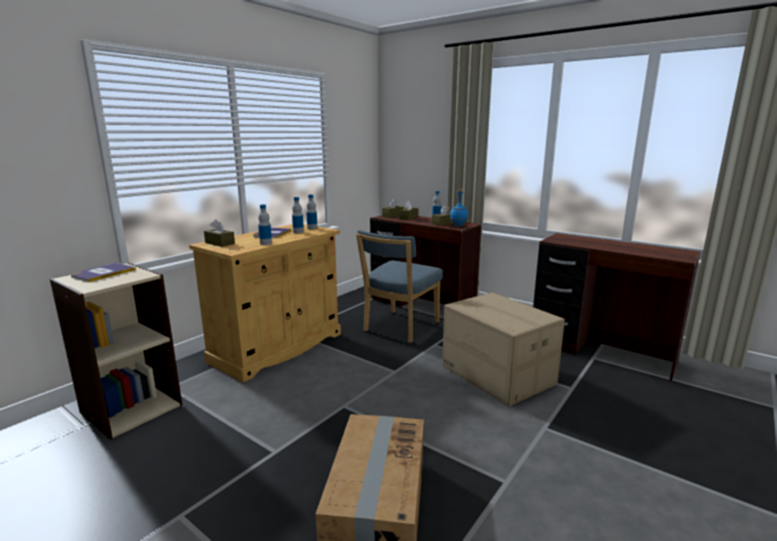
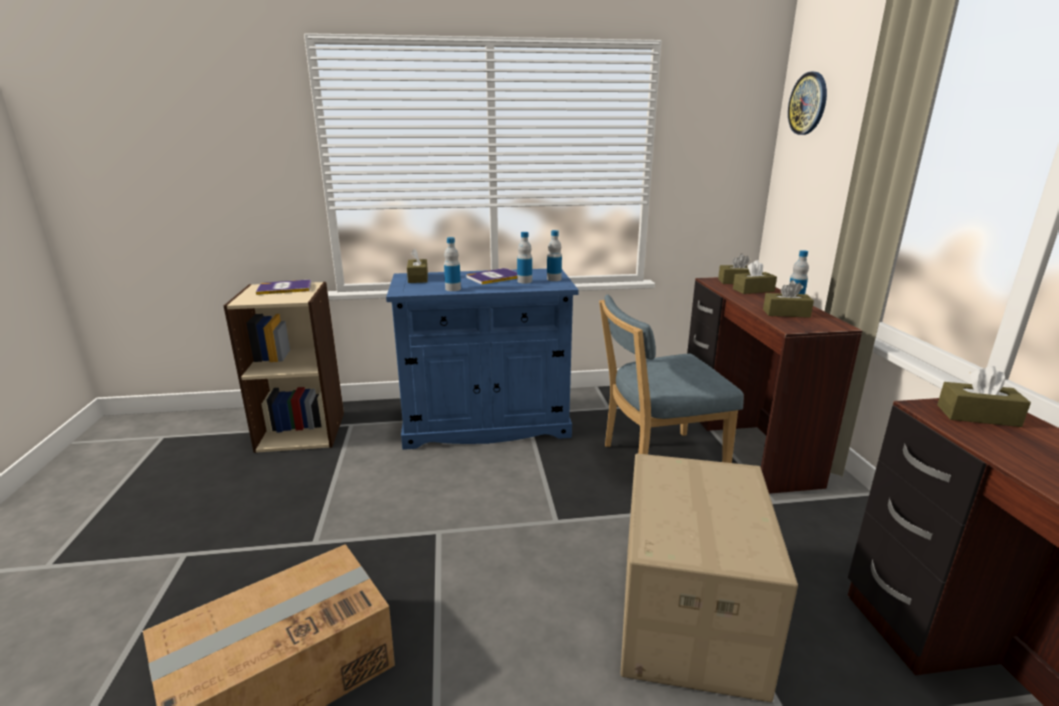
camera: 45 degrees right, 5 degrees up
(277, 347) = (486, 424): beige cabinet -> blue cabinet
(401, 114) = (808, 103): none -> wall clock
(458, 226) = (801, 324): blue bottle -> none
(565, 239) = (977, 416): none -> brown tissue box

